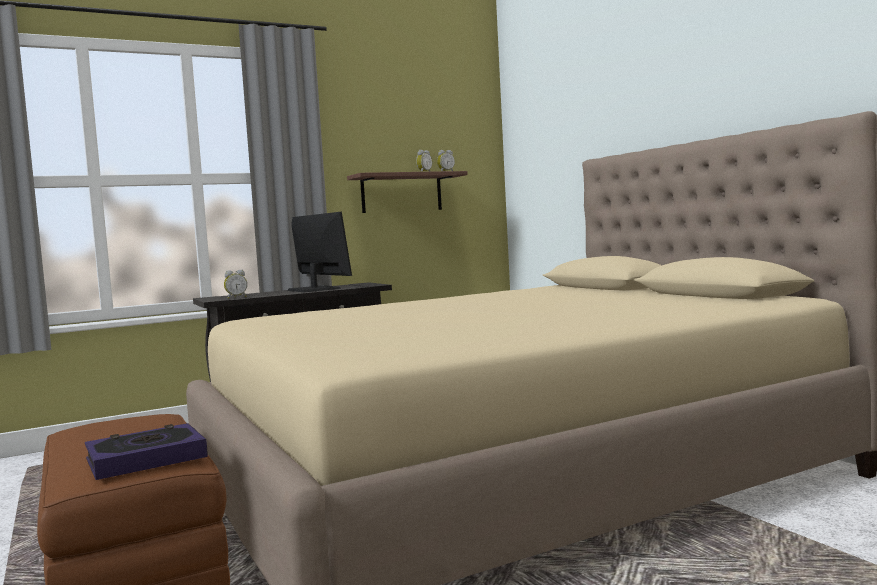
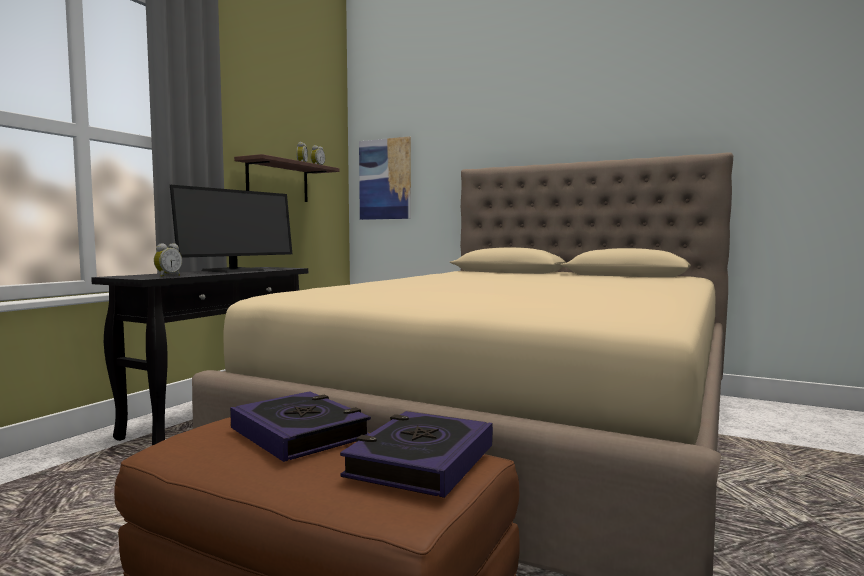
camera: 35 degrees left, 0 degrees up
(138, 431) = (299, 433): none -> book
(315, 289) = (234, 270): monitor -> monitor turned 105 degrees clockwise
(531, 175) = (385, 179): none -> picture

